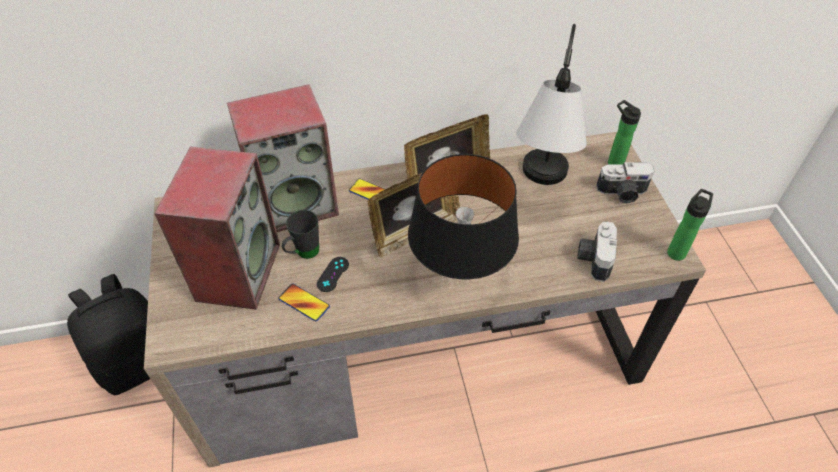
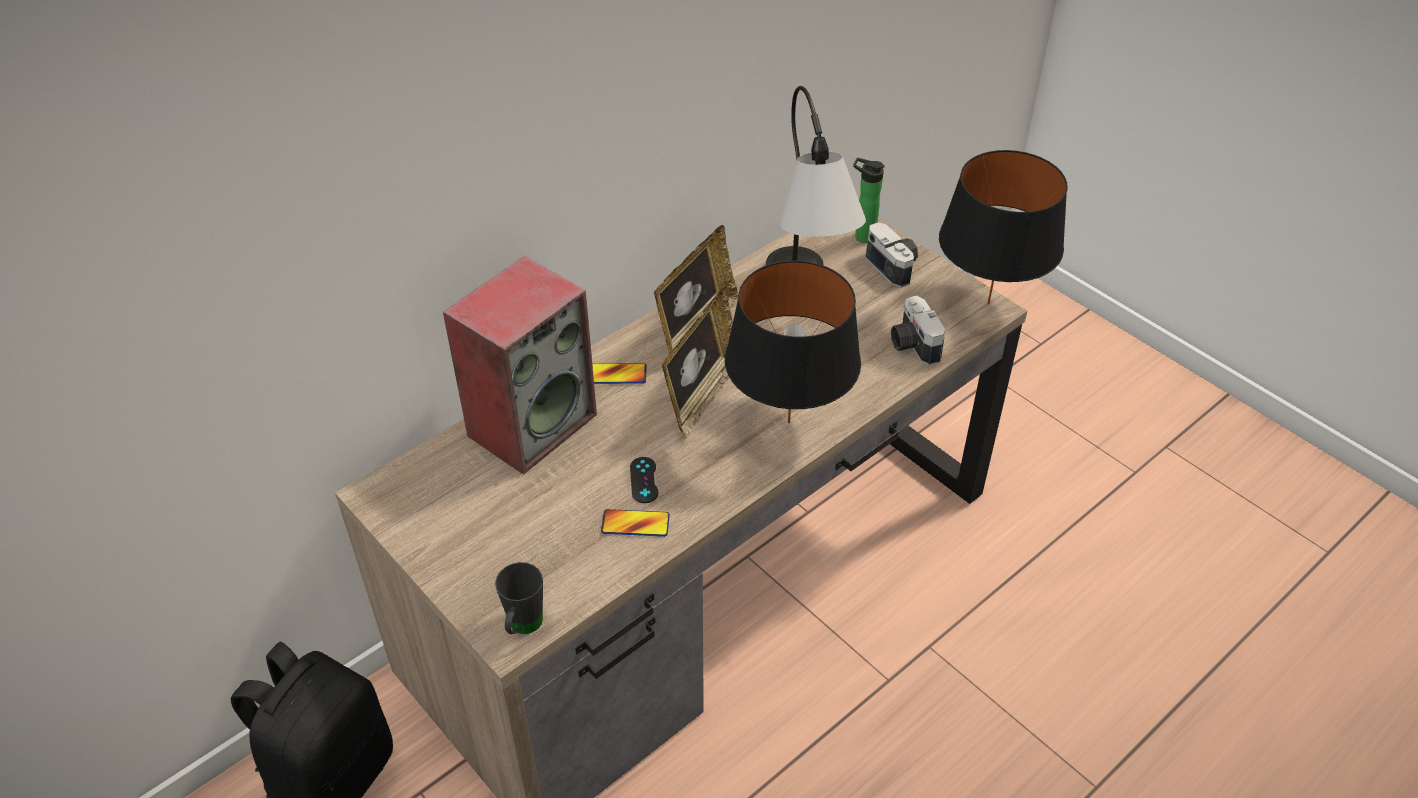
camera: 30 degrees left, 5 degrees down
(238, 270) = (524, 526): speaker -> none
(303, 253) = (589, 474): black mug -> black mug (523, 628)
(622, 193) = (894, 266): camera -> camera turned 90 degrees counterclockwise
(677, 251) = (988, 303): bottle -> black table lamp

